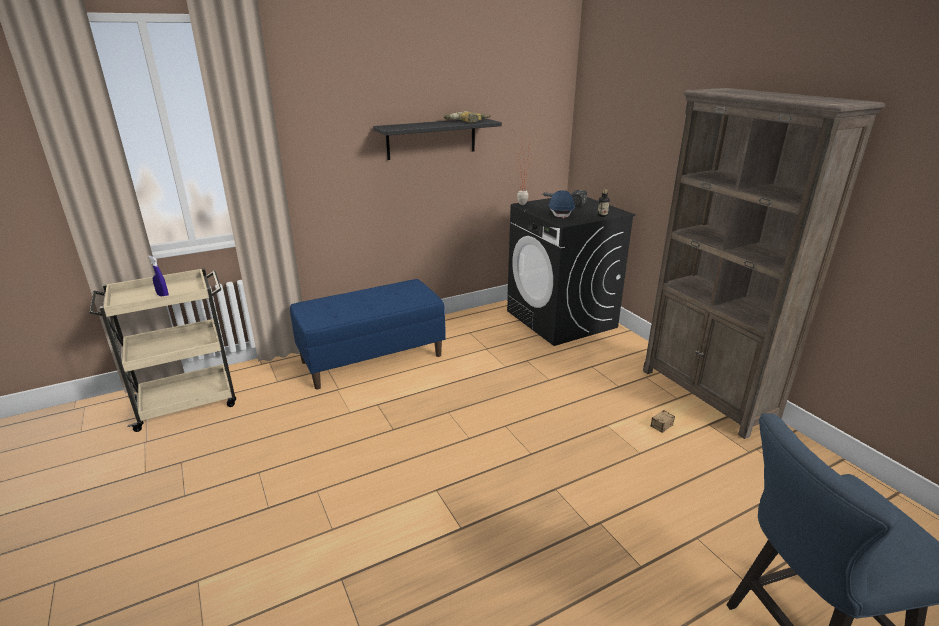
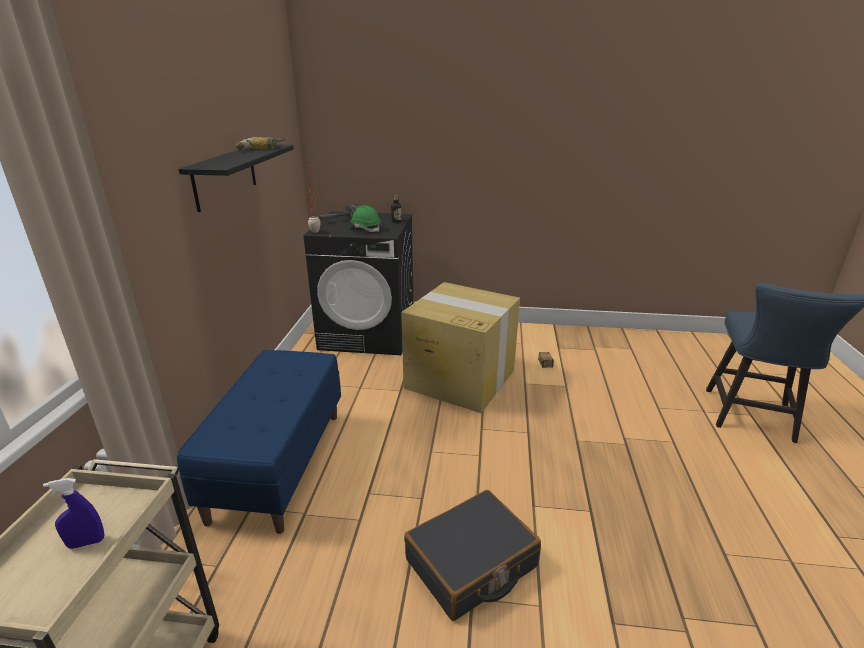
camera: 55 degrees left, 0 degrees up
(347, 478) = (471, 564): none -> black suitcase
(560, 386) = (459, 379): none -> cardboard box
(561, 213) = (365, 229): blue hard hat -> green hard hat
(707, 395) = (529, 332): brown bookcase -> none

